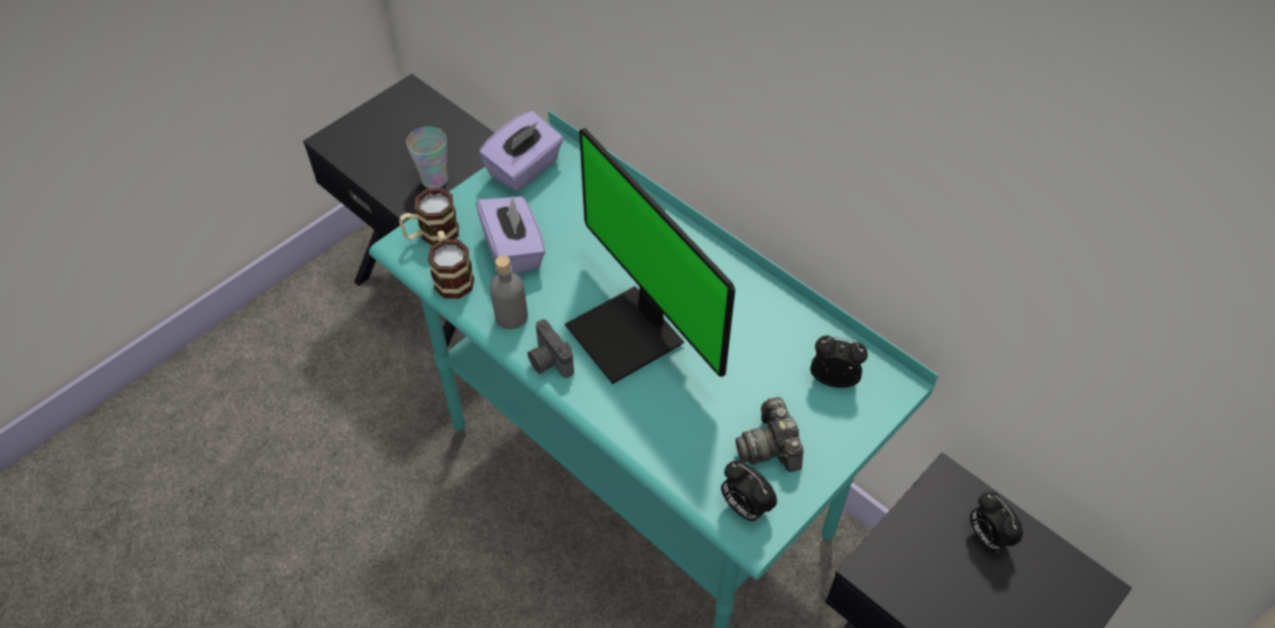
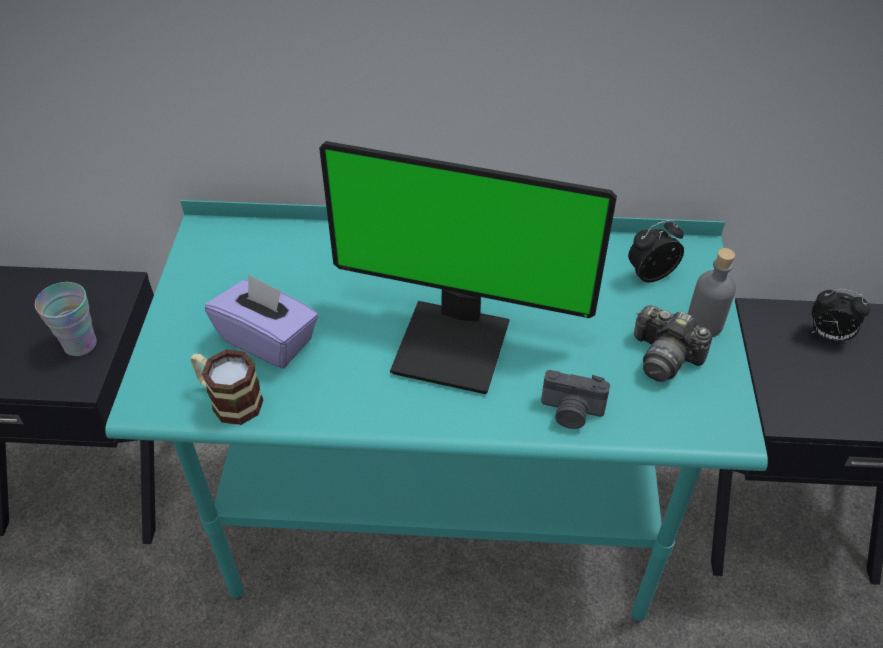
camera: 40 degrees left, 5 degrees down
(432, 235) = (165, 375): mug -> none
(511, 316) = (328, 398): grey bottle -> grey bottle (704, 324)
(524, 169) = (203, 265): purple tissue box -> none
(548, 361) = (407, 414): camera -> camera (571, 412)
(744, 507) = (700, 417): alarm clock -> none

